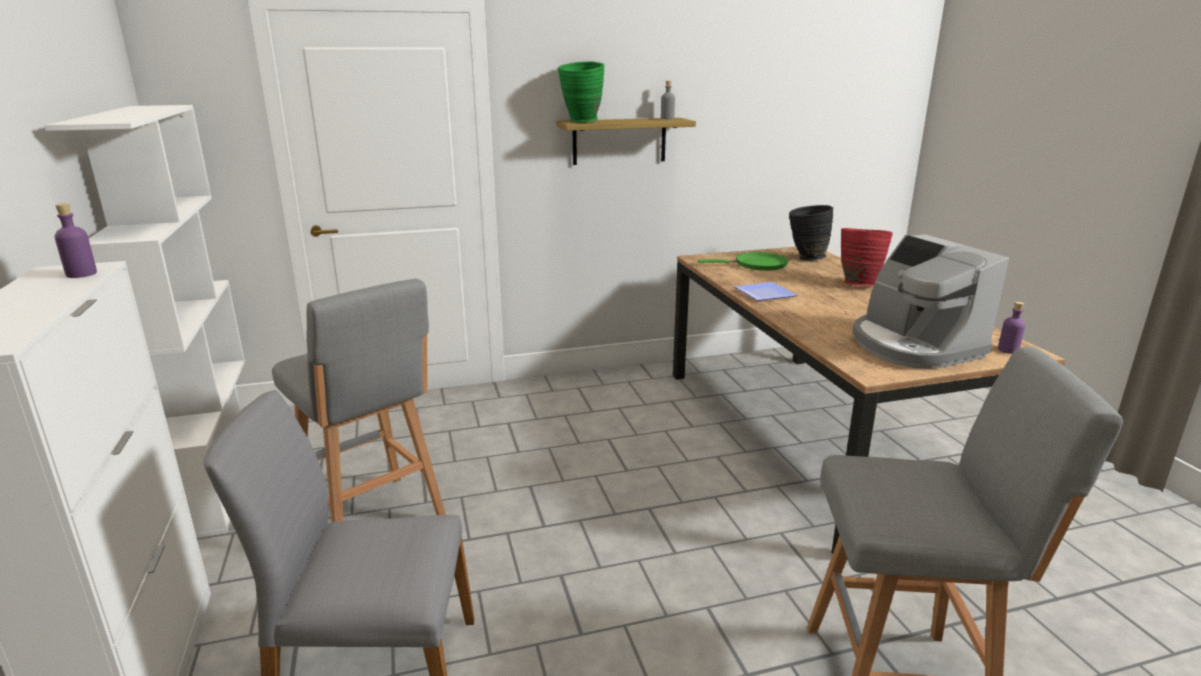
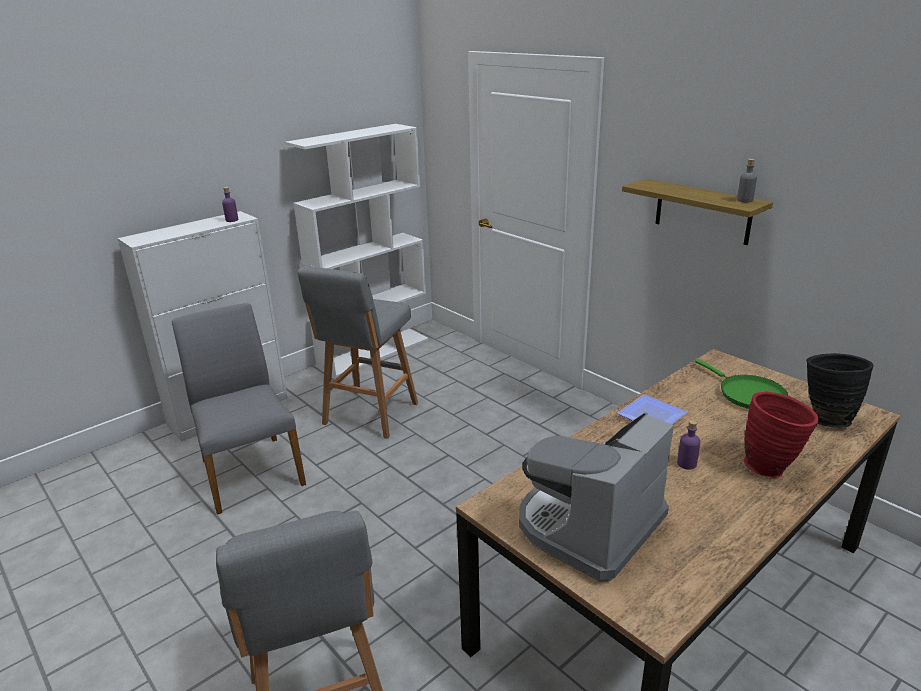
camera: 65 degrees right, 5 degrees up
(582, 122) = (648, 185): green vase -> none
(1008, 350) = (646, 602): purple bottle -> purple bottle (686, 464)

